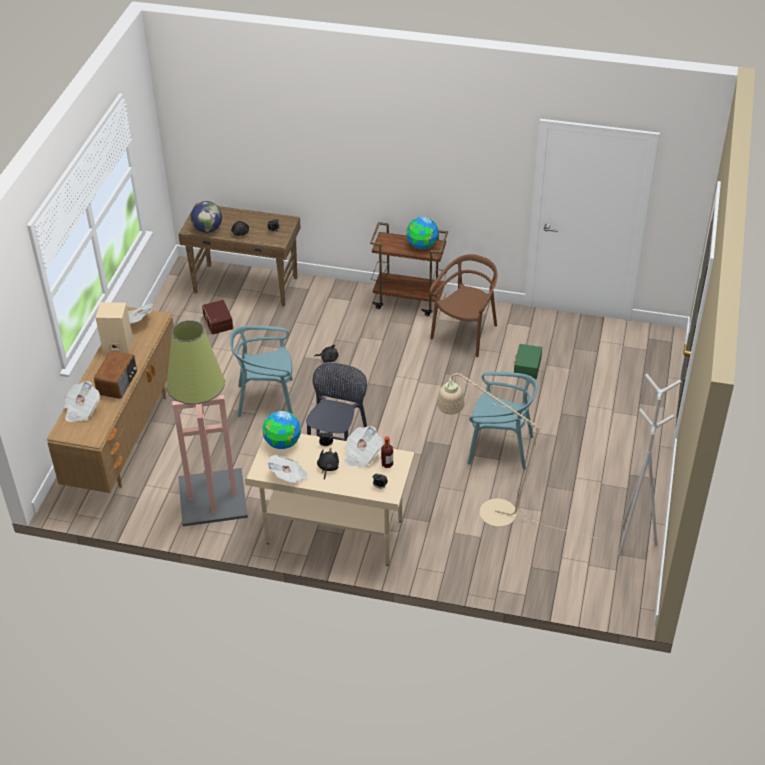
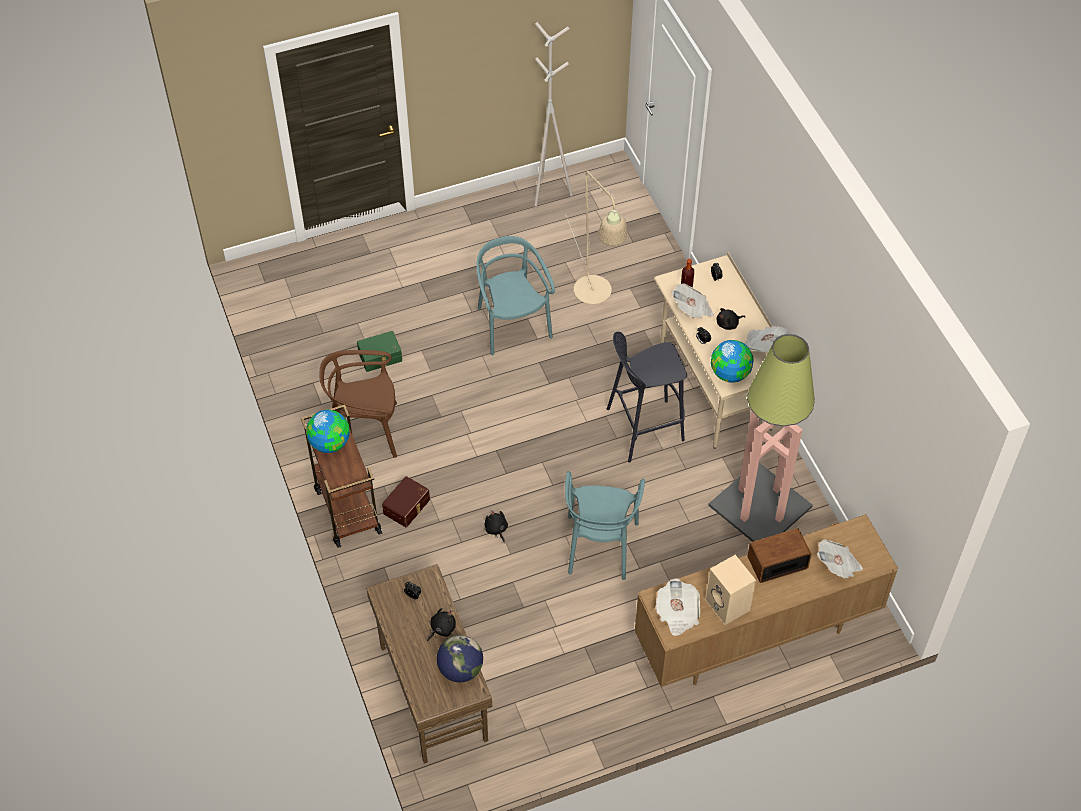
camera: 125 degrees left, 10 degrees up
(217, 322) = (519, 677): brown storage box -> brown storage box (407, 507)
(267, 400) = (600, 546): turquoise chair -> turquoise chair turned 45 degrees clockwise

